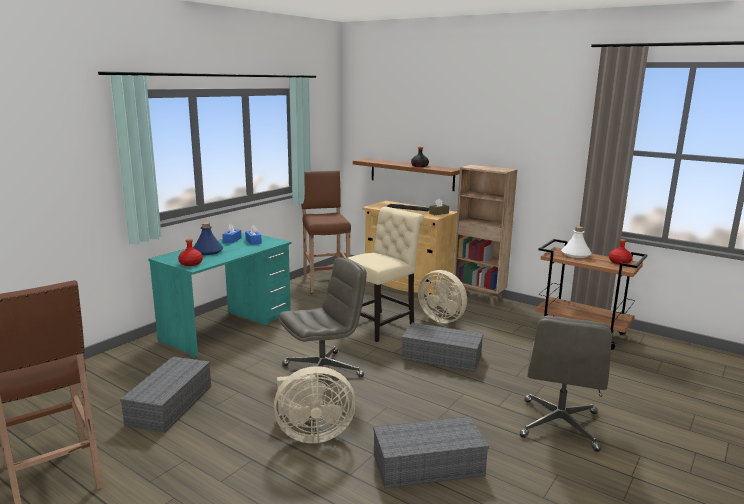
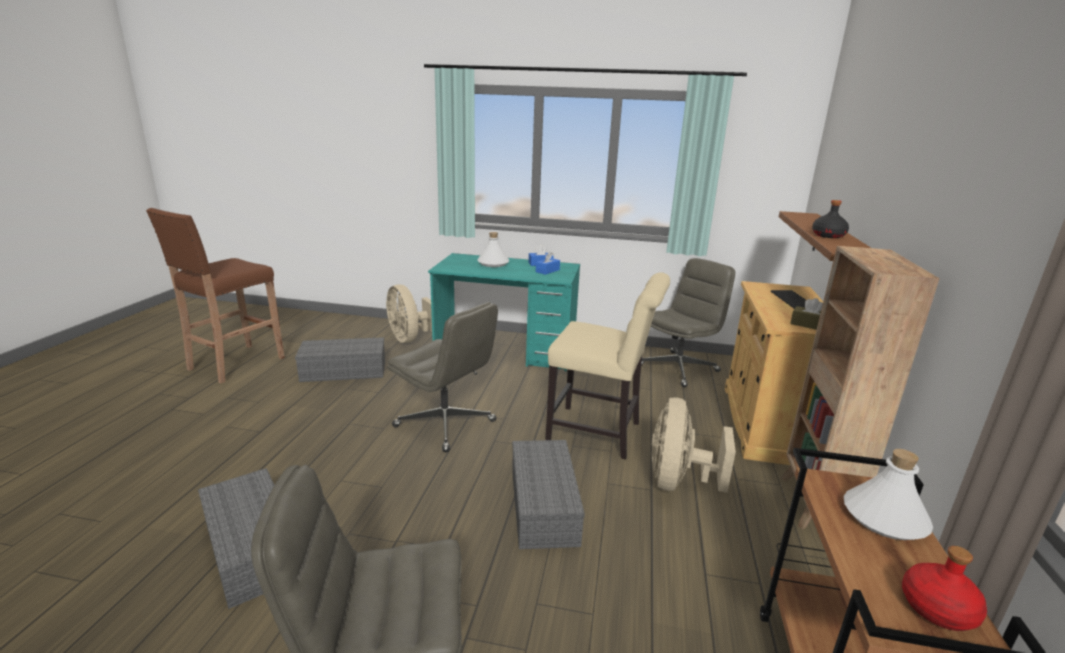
camera: 65 degrees right, 5 degrees up
(191, 263) = (451, 265): red bottle -> none
(207, 251) = (493, 263): blue bottle -> white bottle
(311, 434) = (309, 451): beige fan -> beige fan (410, 338)
(325, 283) = (678, 368): brown stool -> grey office chair

